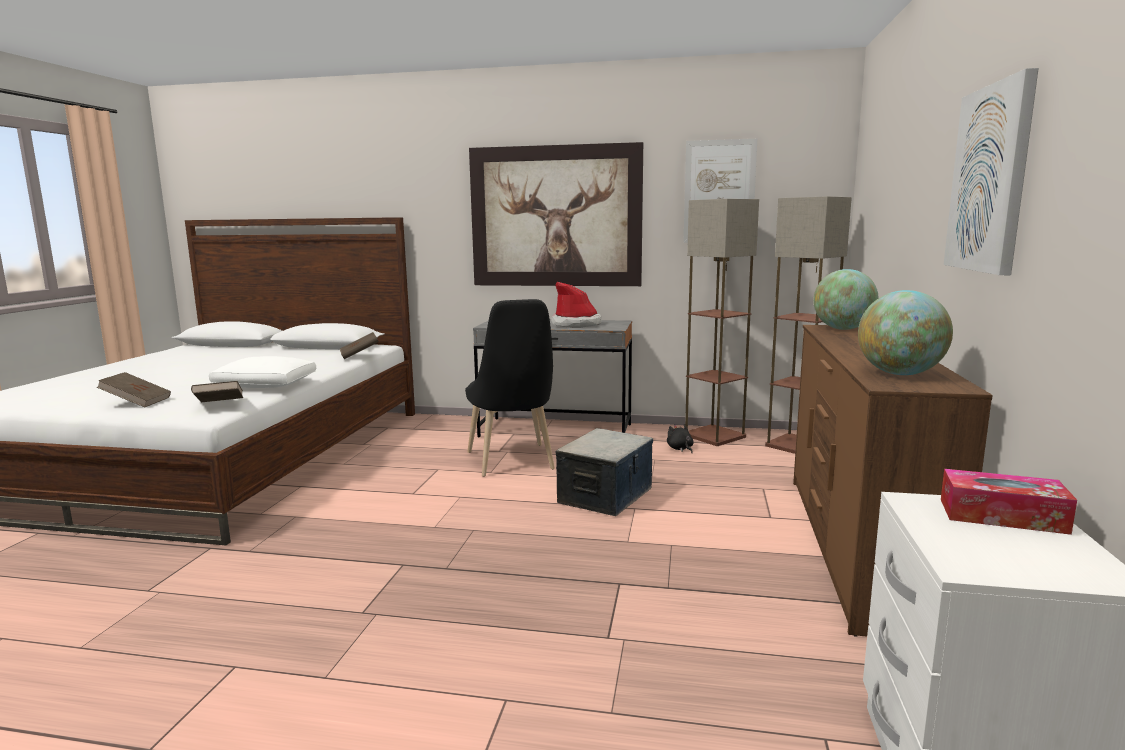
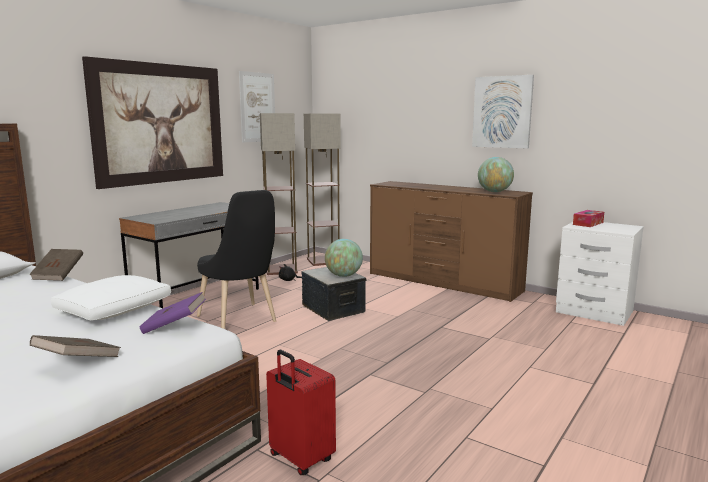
camera: 65 degrees left, 0 degrees up
(189, 572) = (300, 459): none -> red suitcase
(219, 405) = (174, 326): brown book -> purple book
(512, 463) = (240, 320): black chair -> black chair turned 45 degrees clockwise
(576, 324) = (207, 209): hat -> none
(843, 329) = (392, 183): globe -> globe (343, 276)

